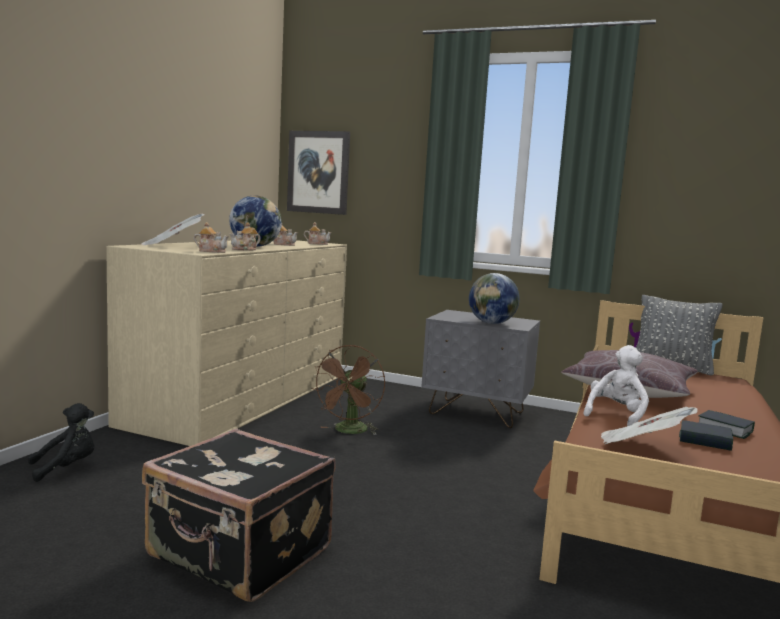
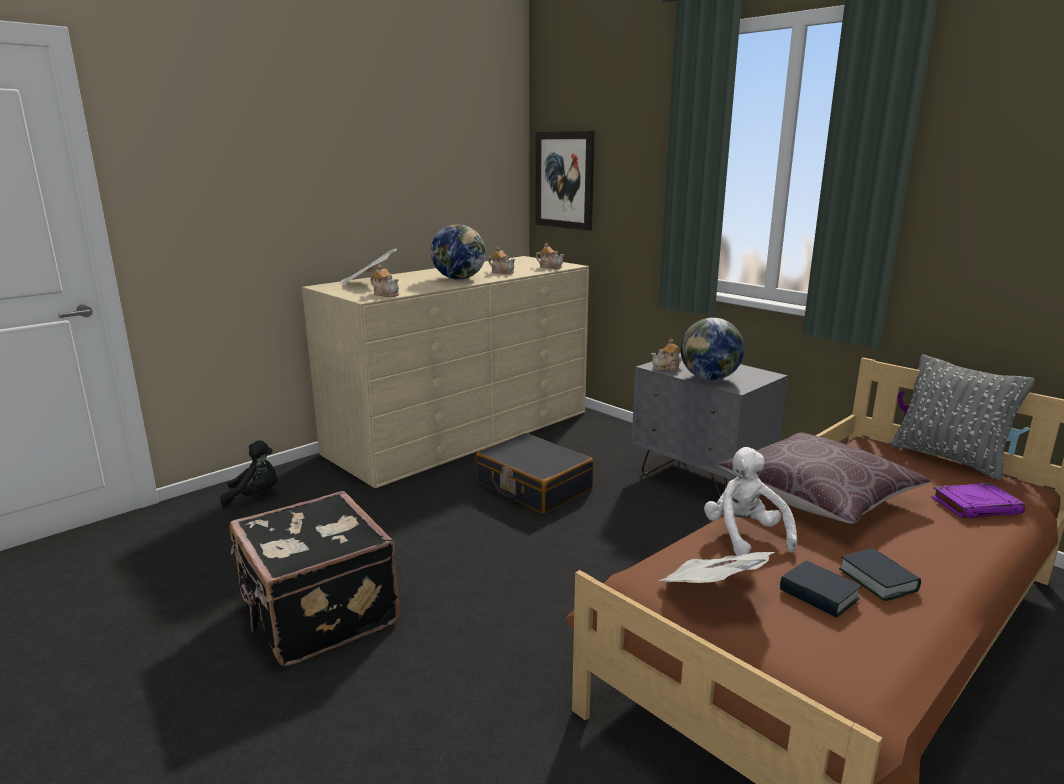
camera: 25 degrees right, 10 degrees up
(245, 249) = (432, 288): teapot -> teapot (667, 368)
(349, 431) = (533, 487): brown fan -> black suitcase
(616, 416) = (744, 536): white plush toy -> white plush toy turned 75 degrees counterclockwise
(721, 388) = (976, 506): none -> purple book

